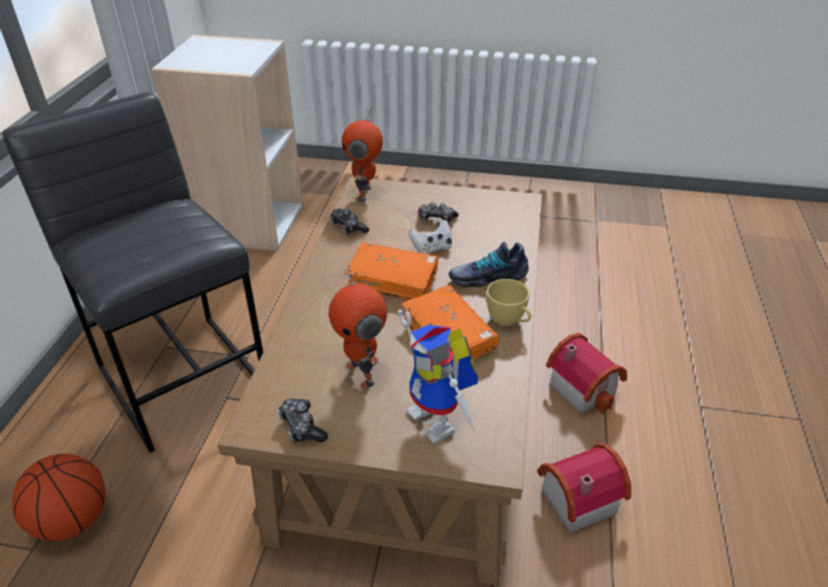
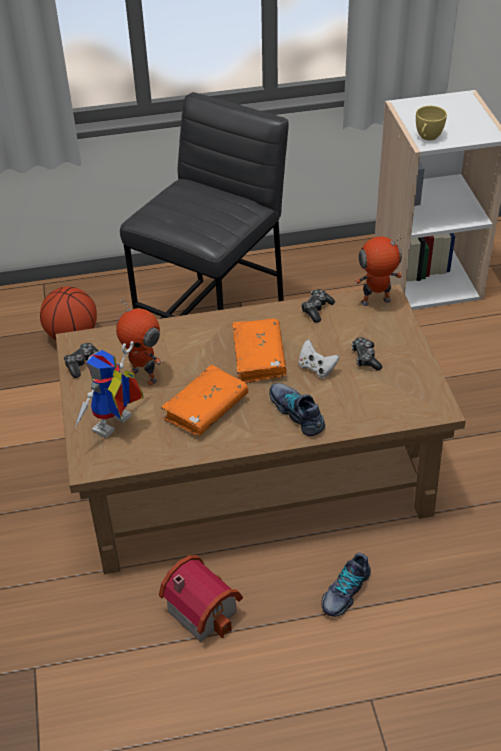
camera: 70 degrees right, 5 degrees up
(362, 373) = (144, 375): toy robot -> toy robot turned 90 degrees counterclockwise
(509, 321) = (242, 440): yellow cup -> yellow cup (427, 138)
(583, 387) = (345, 591): toy house -> shoe

